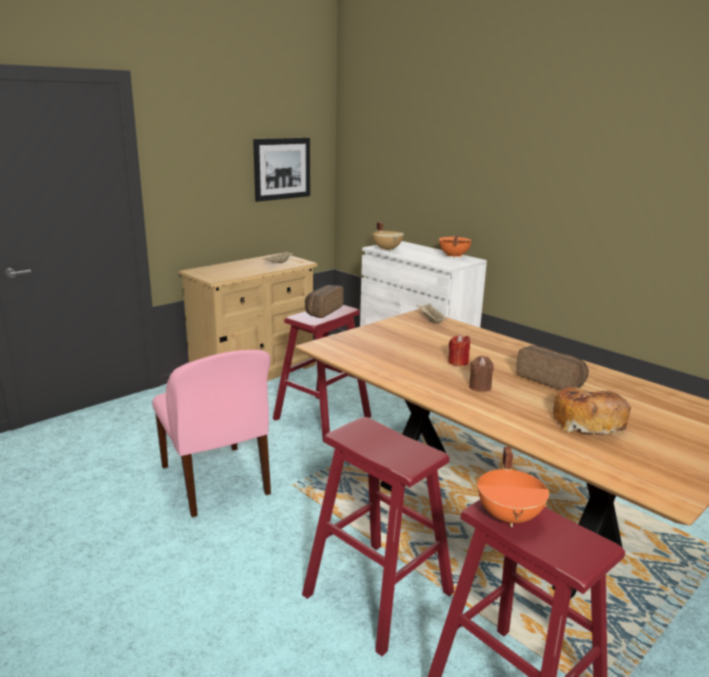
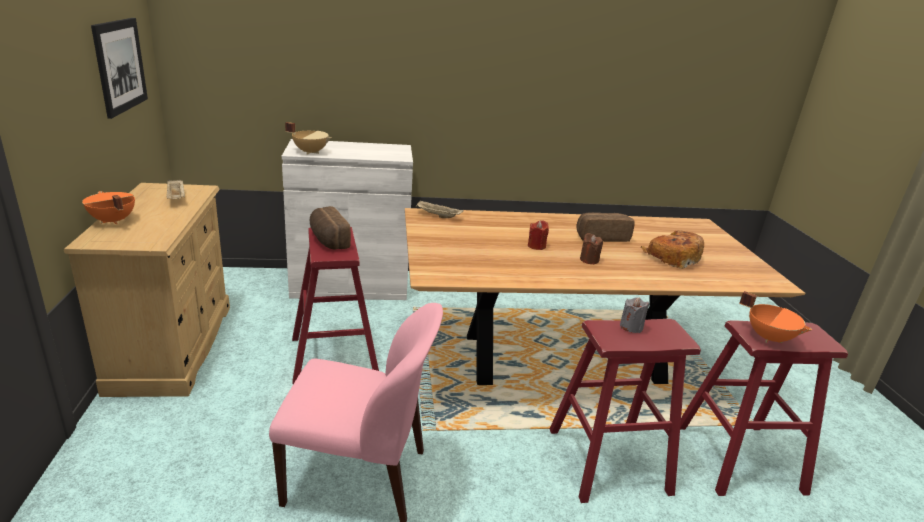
camera: 55 degrees left, 5 degrees up
(390, 437) = (631, 327): none -> grey candle
(453, 256) = (380, 147): orange cooking pot -> orange cooking pot (112, 221)

